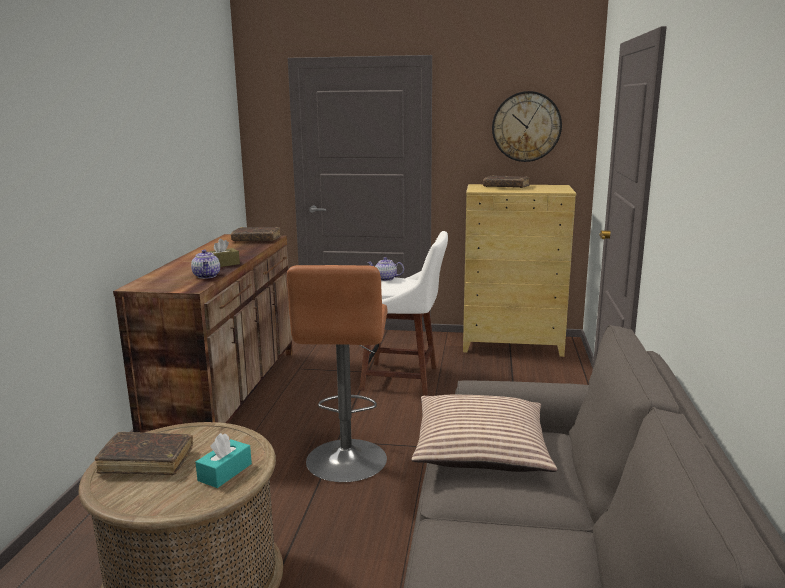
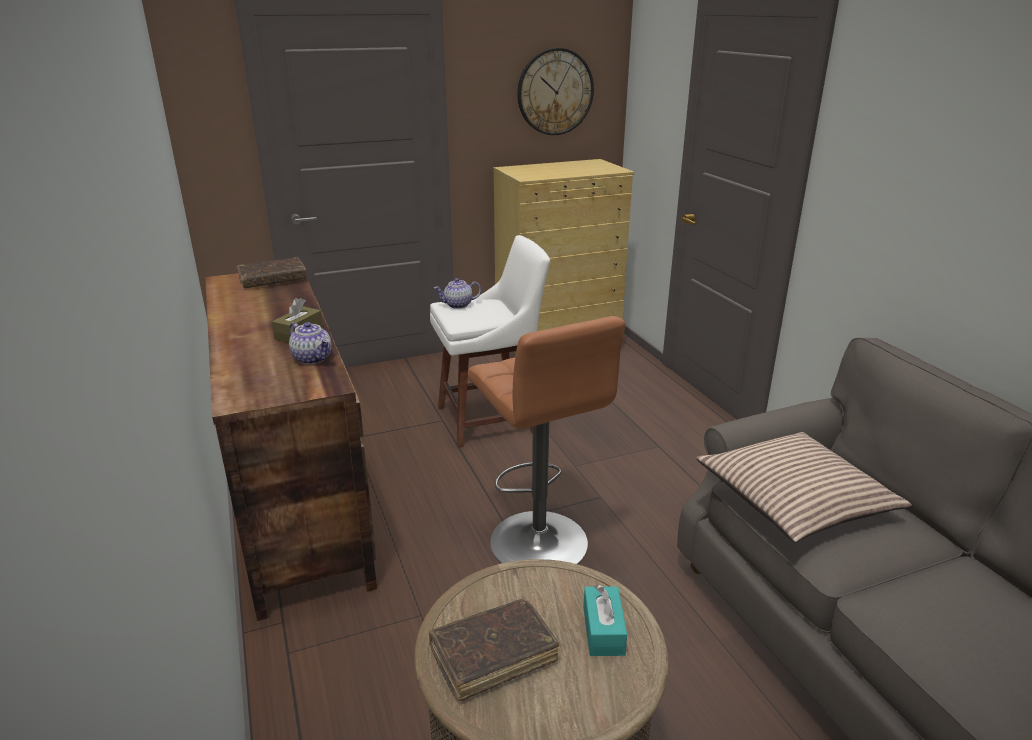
camera: 30 degrees left, 10 degrees up
(506, 187) = (546, 168): brown book -> none

